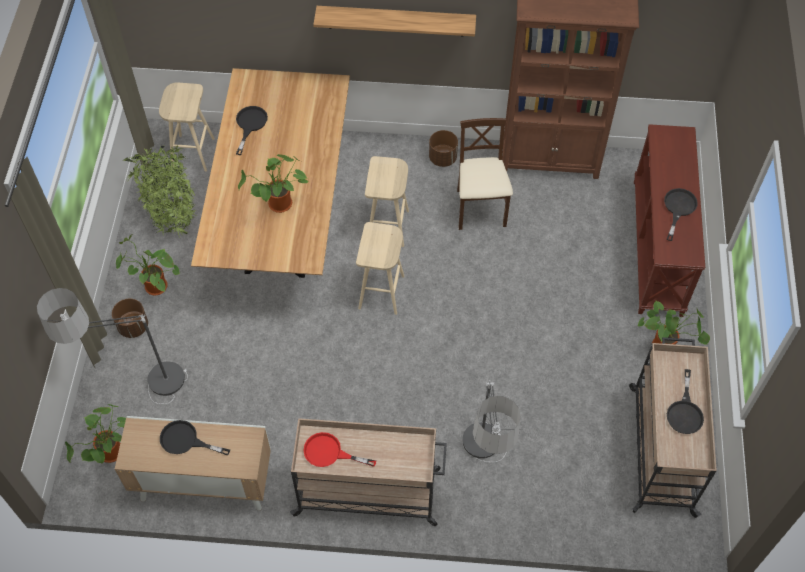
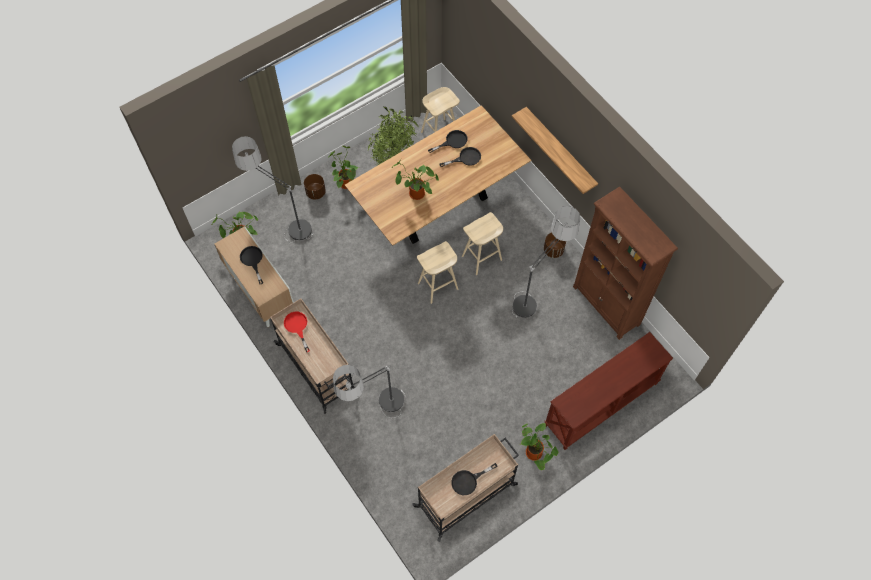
camera: 50 degrees right, 5 degrees up
(480, 209) = (537, 294): beige chair -> floor lamp
(678, 209) = (601, 388): black frying pan -> black frying pan (465, 158)

